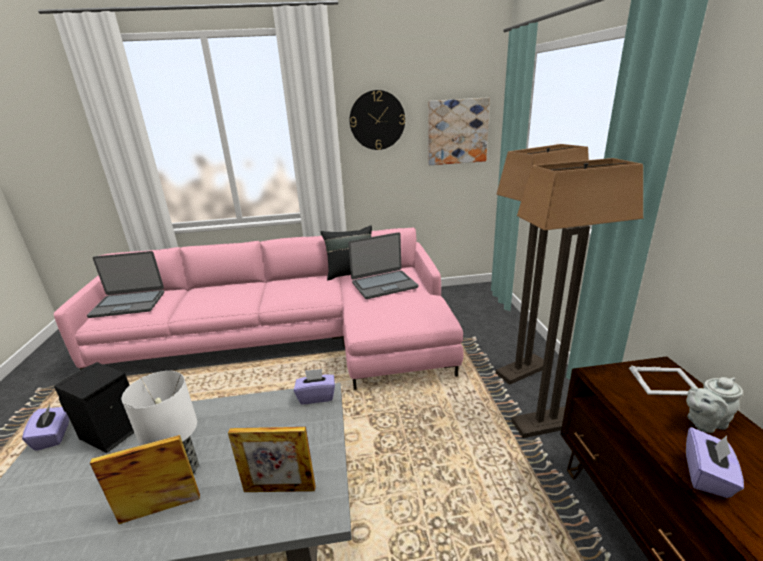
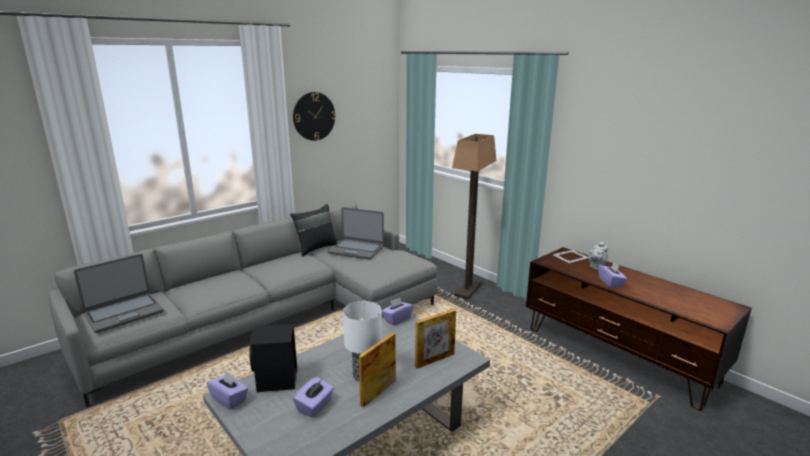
camera: 35 degrees left, 5 degrees down
(88, 491) = (315, 406): none -> purple tissue box
(291, 339) = (278, 317): pink sofa -> grey sofa
(384, 285) = (356, 250): laptop -> laptop turned 75 degrees clockwise
(457, 131) = (370, 123): picture -> none
(545, 423) = (503, 312): floor lamp -> none

